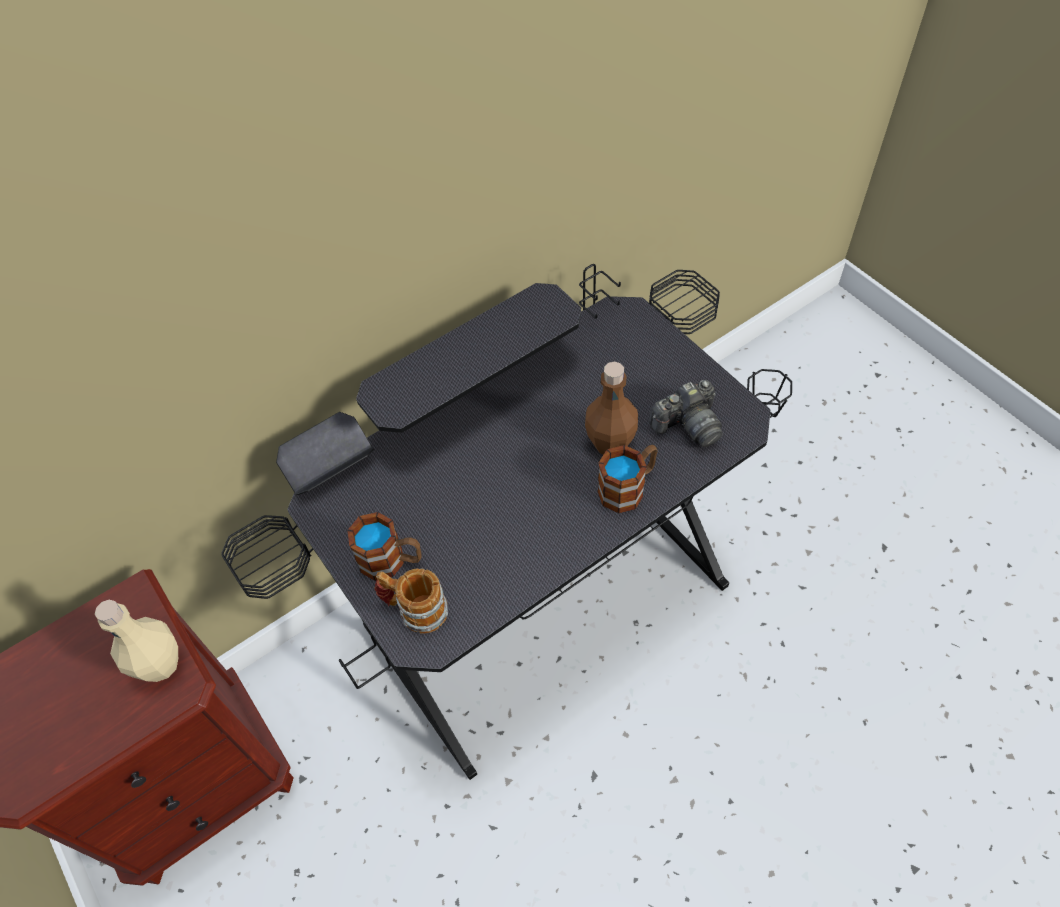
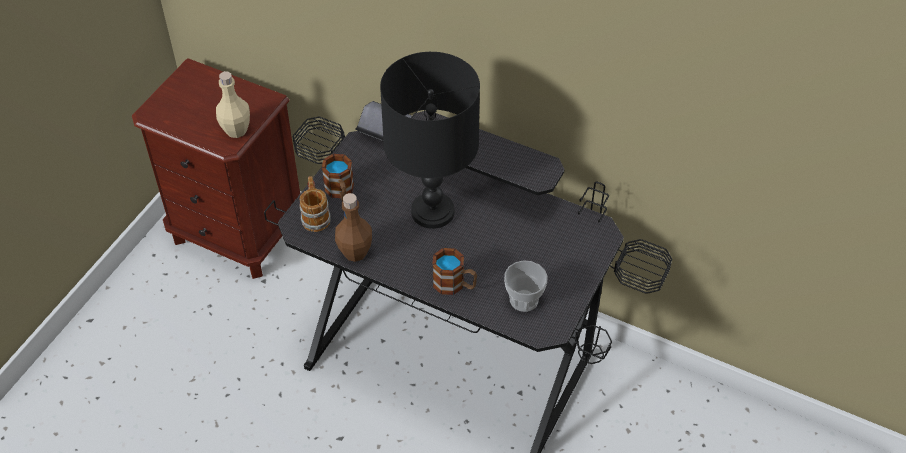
camera: 60 degrees right, 5 degrees down
(492, 466) = (432, 211): none -> black table lamp
(610, 443) = (484, 263): brown bottle -> brown bottle (355, 252)
(688, 425) = (524, 300): camera -> cup

